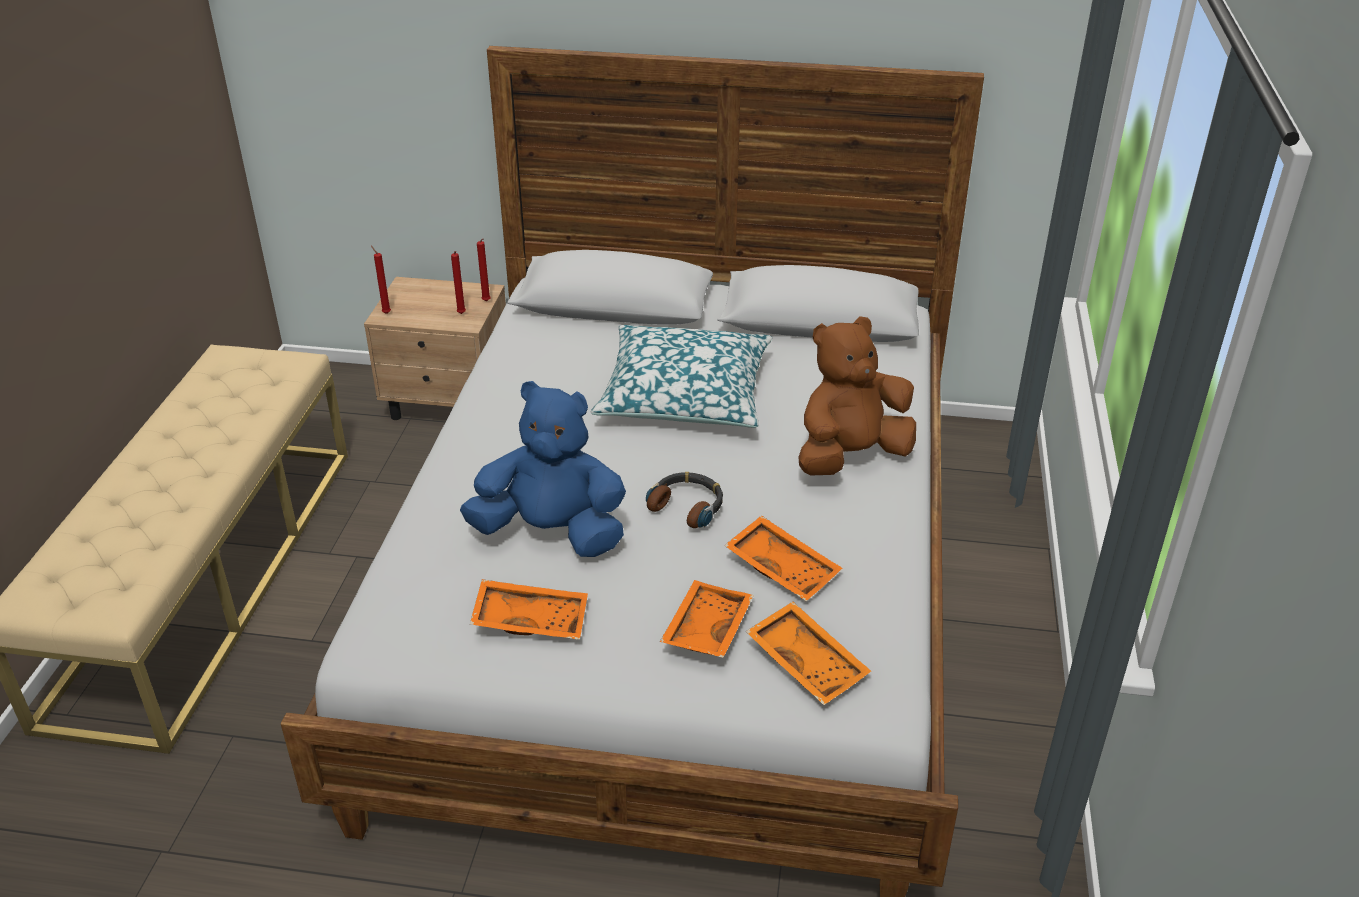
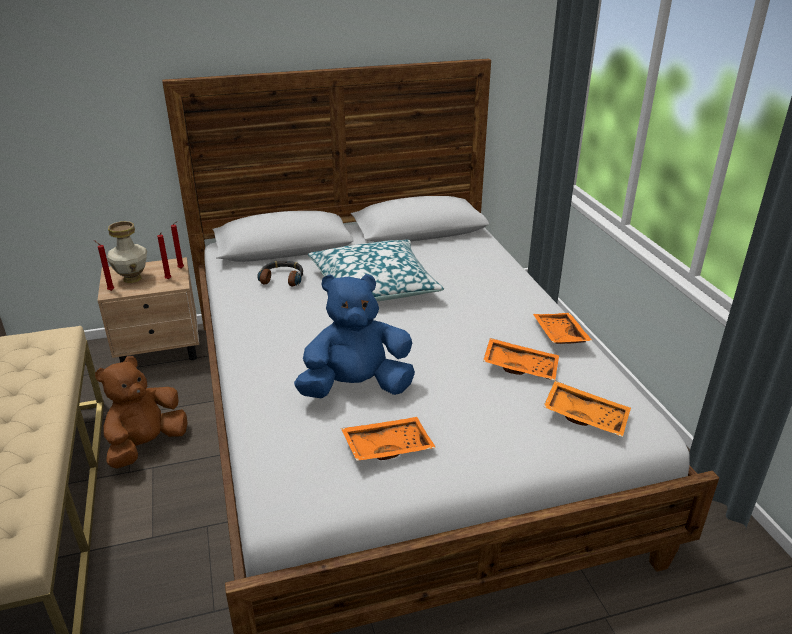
camera: 25 degrees left, 5 degrees down
(421, 302) = (133, 278): none -> vase
(687, 505) = (431, 347): headphones -> headphones (282, 278)
(705, 629) = (506, 416): orange tray -> orange tray (558, 335)
(850, 456) = (502, 296): brown plush toy -> brown plush toy (146, 445)

